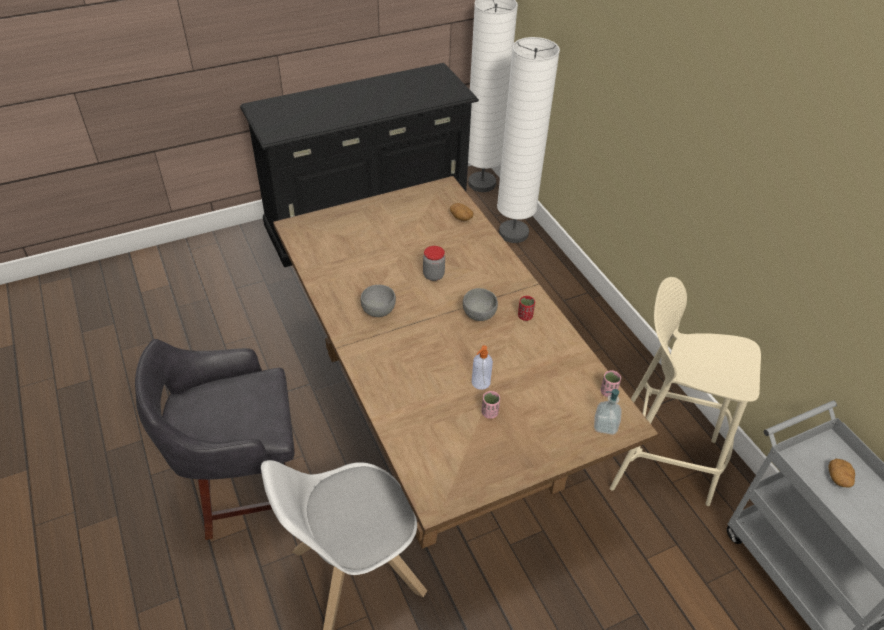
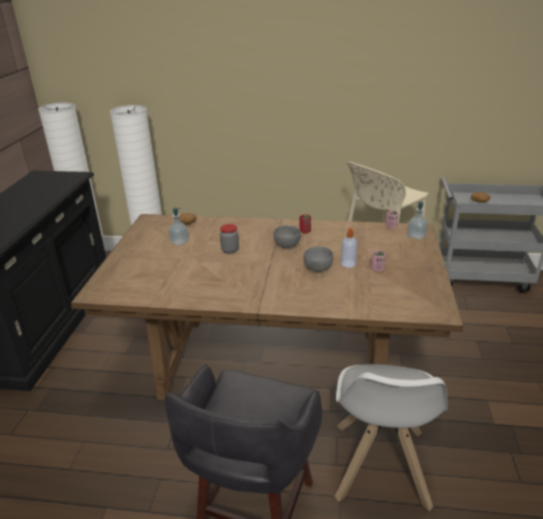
camera: 55 degrees left, 15 degrees down
(378, 311) = (240, 282): grey bowl -> grey bowl (318, 269)
(420, 231) = (179, 242): none -> soap dispenser

